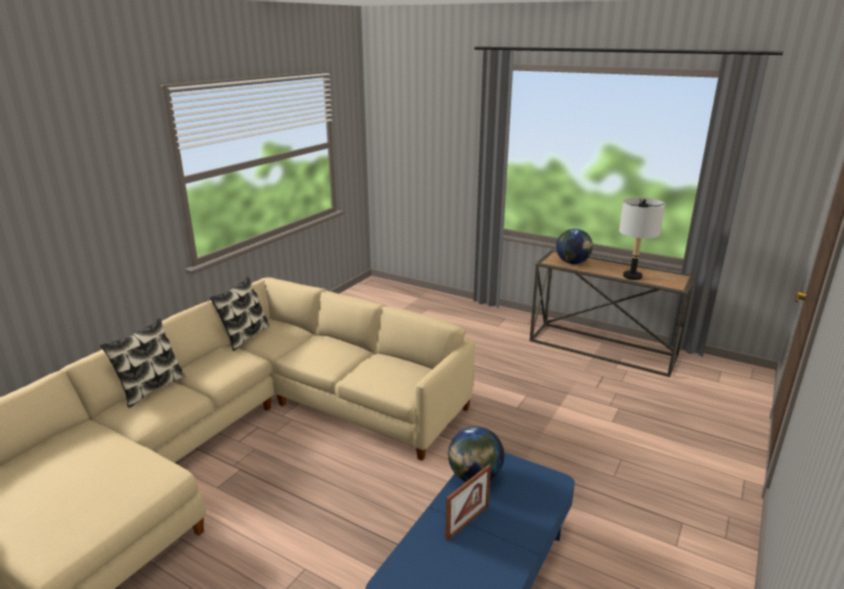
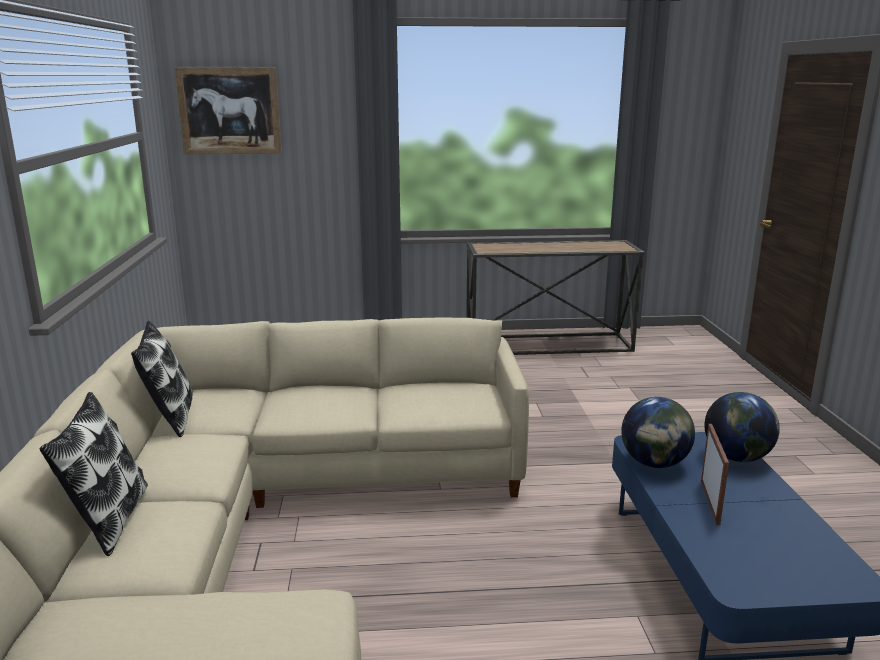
camera: 35 degrees left, 5 degrees down
(403, 127) = (229, 111): none -> picture
(572, 263) = (507, 248): globe -> globe (737, 457)
(632, 276) = (580, 249): grey table lamp -> none

